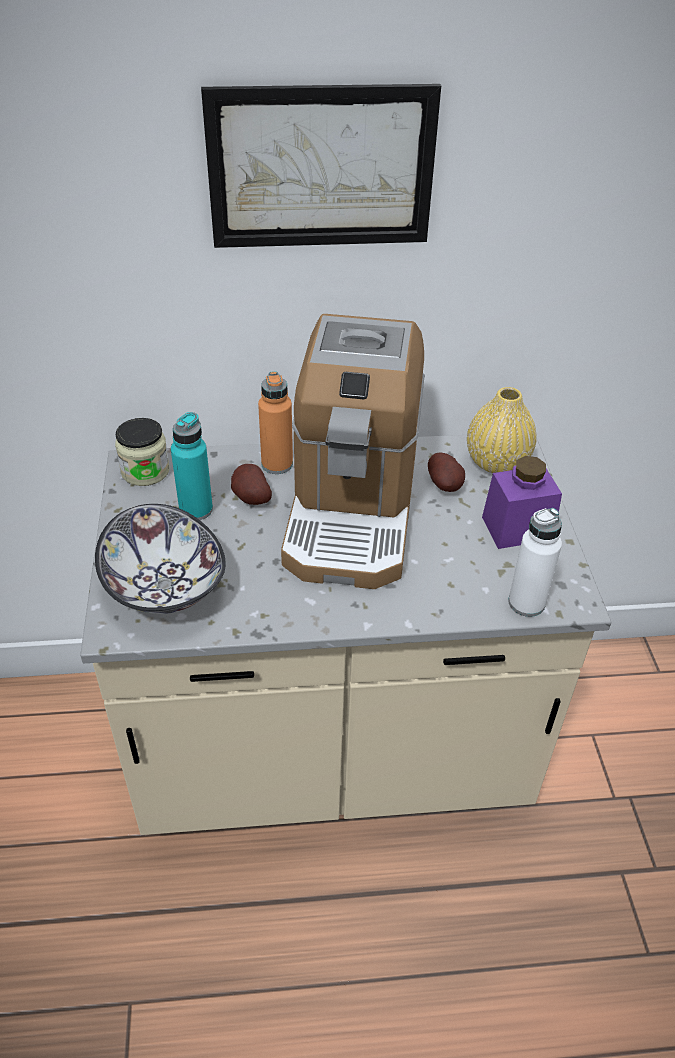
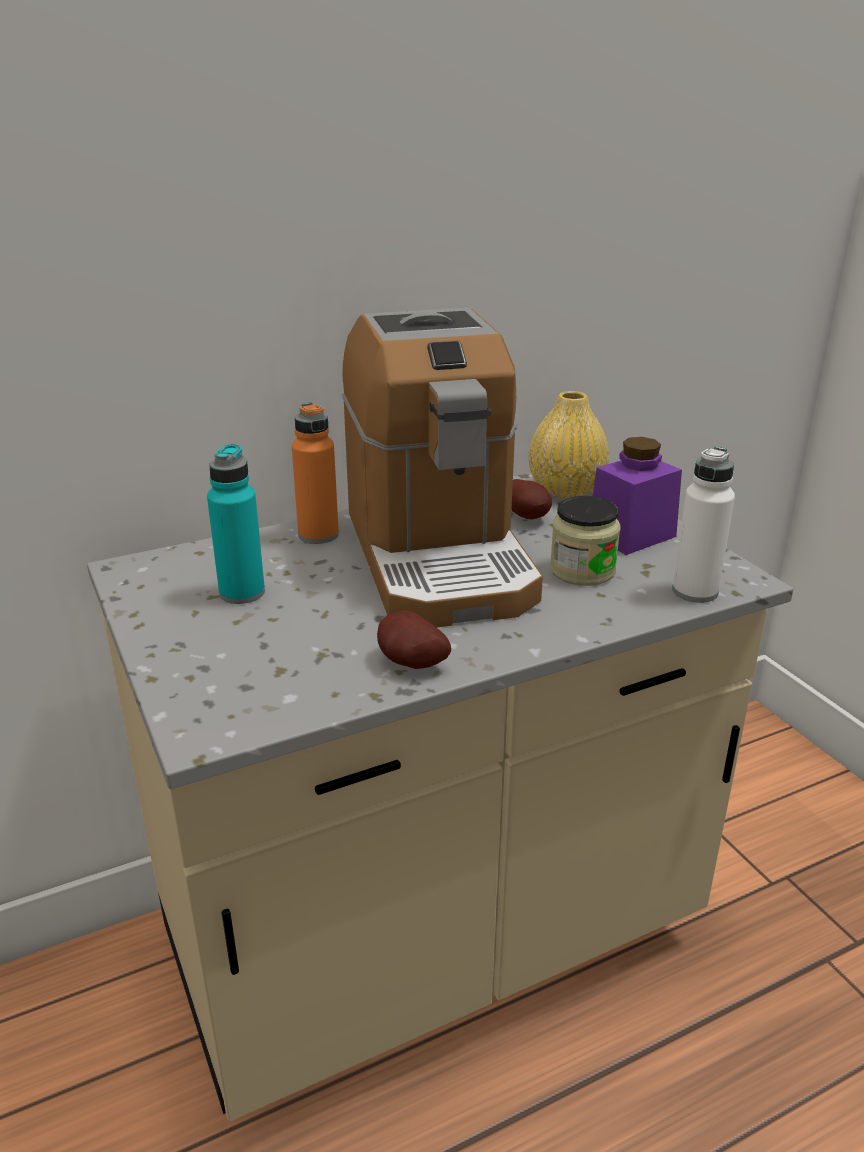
camera: 20 degrees left, 15 degrees down
(145, 471) = (150, 571): jar -> jar (582, 570)
(166, 585) = (249, 672): bowl -> none
(250, 498) = (306, 570): potato -> potato (410, 664)
(321, 168) = (333, 140): picture -> none

